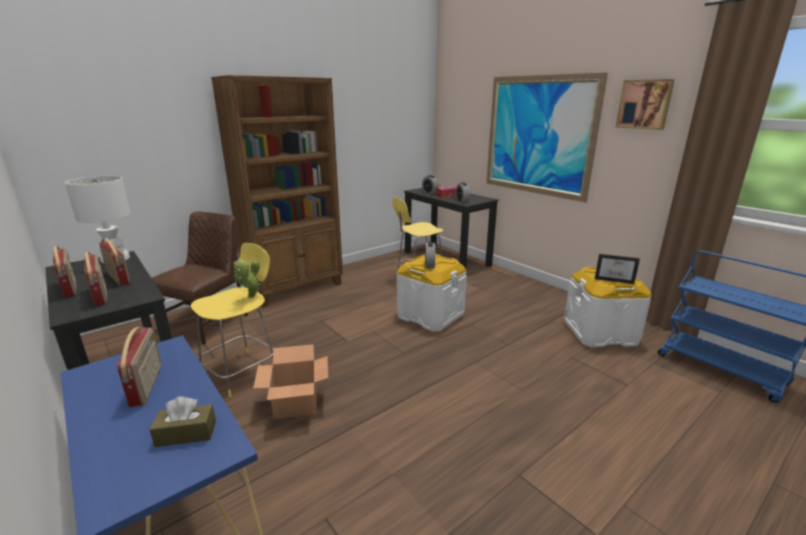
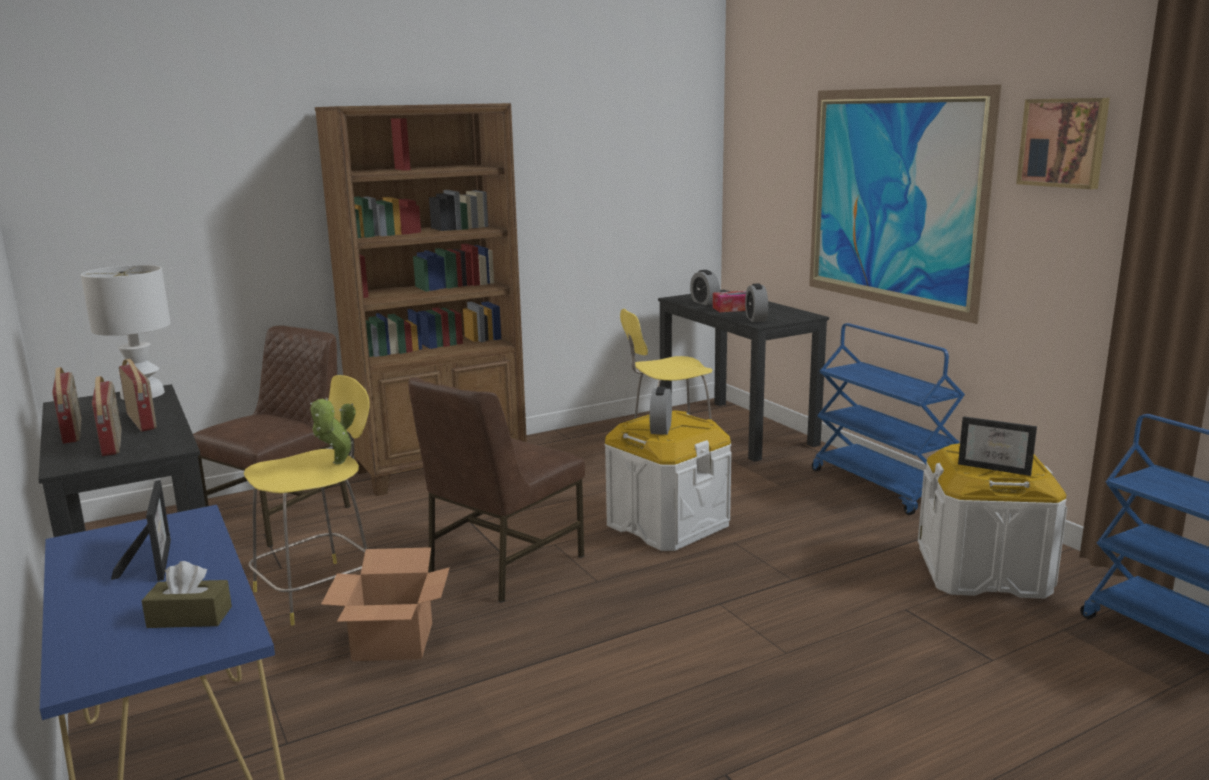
camera: 10 degrees right, 5 degrees down
(147, 385) = (154, 560): radio -> picture frame
(347, 346) = (503, 565): none -> brown chair
(531, 287) = (882, 486): none -> blue cart

